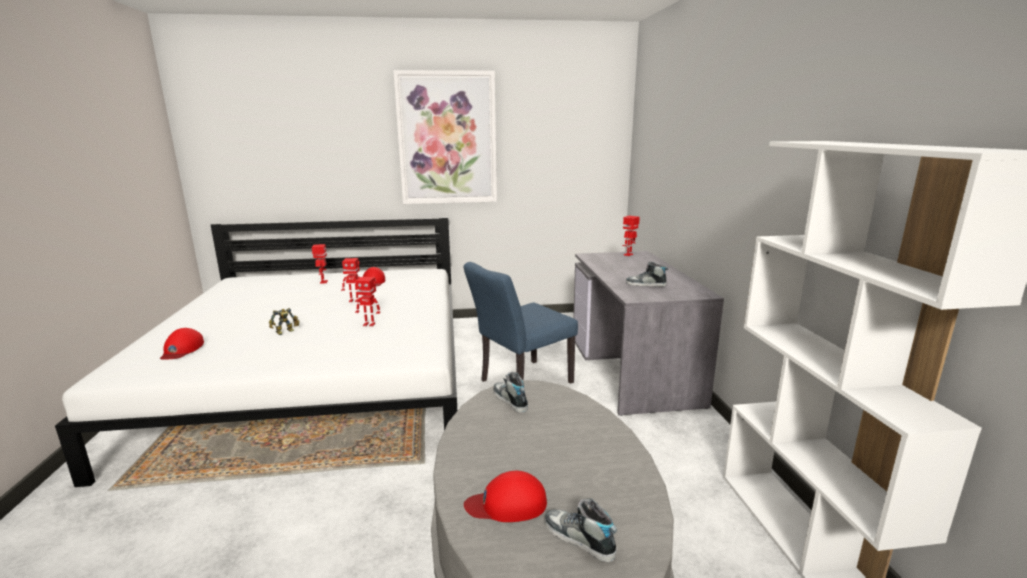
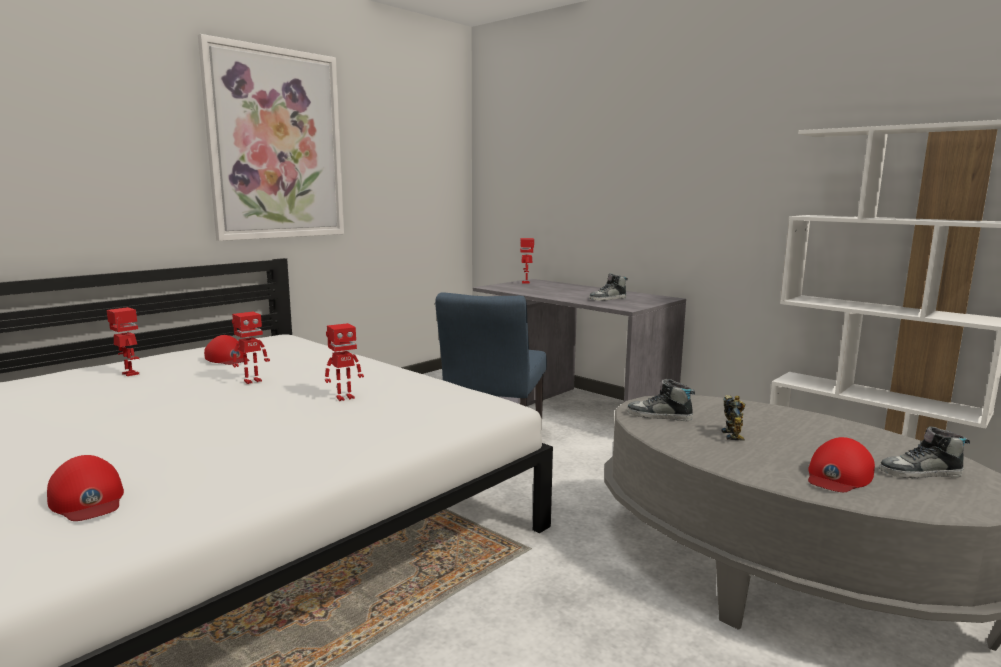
camera: 40 degrees left, 5 degrees down
(286, 332) = (234, 433): toy robot -> toy robot (734, 435)

